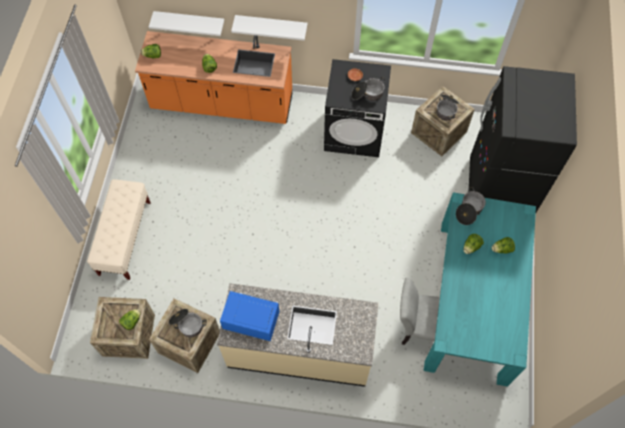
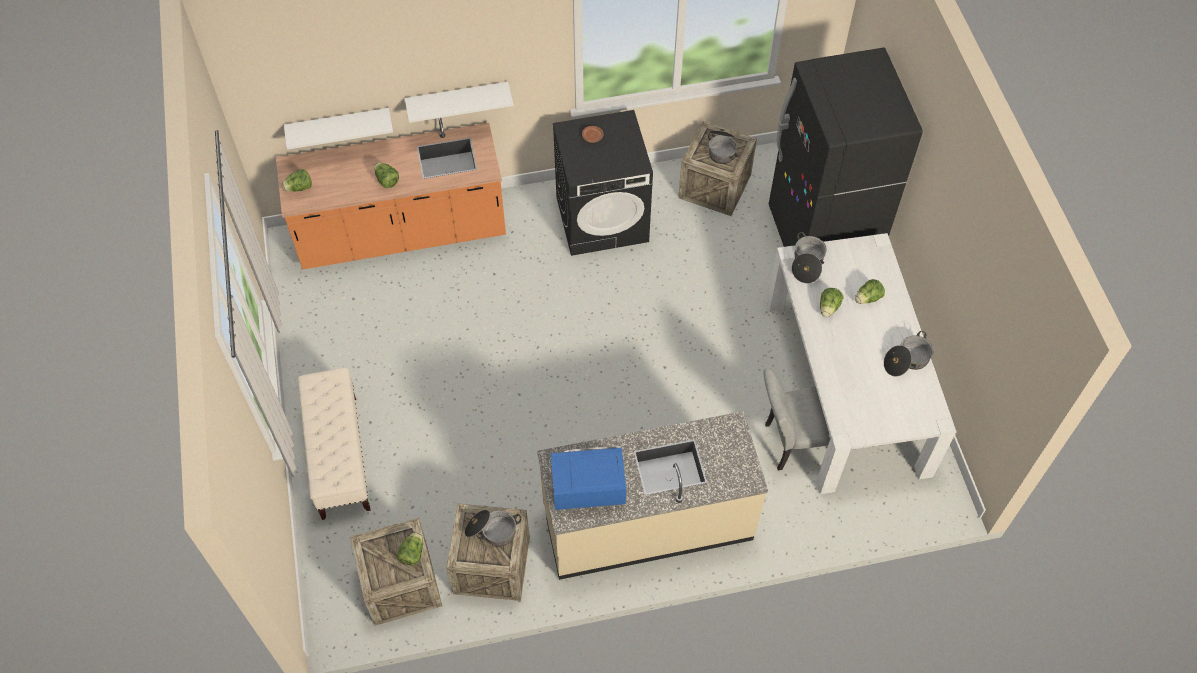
camera: 20 degrees left, 5 degrees down
(367, 94) = (619, 154): cooking pot -> cooking pot (906, 361)
(473, 300) = (846, 385): turquoise dining table -> white dining table

